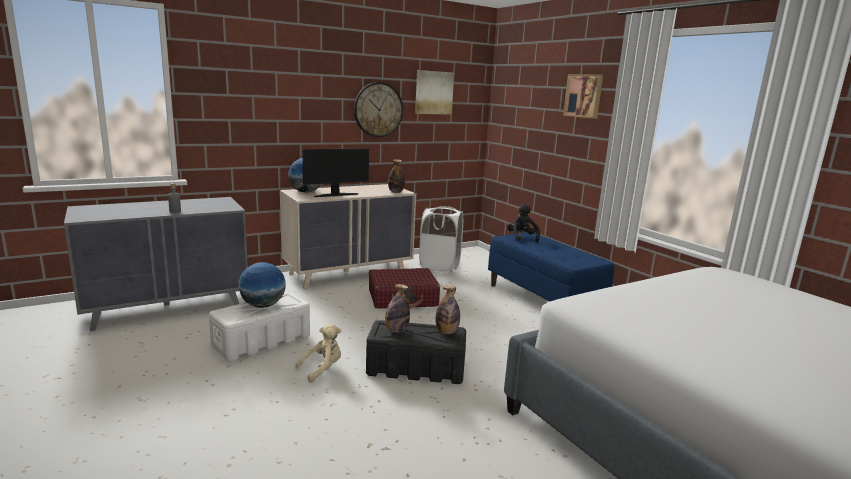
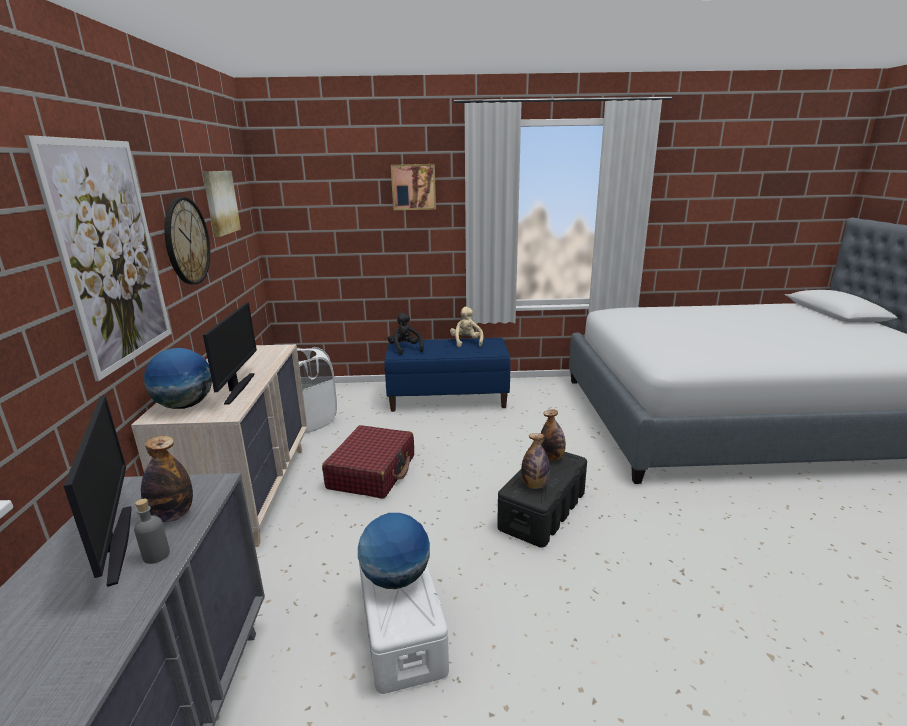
camera: 60 degrees left, 5 degrees up
(181, 206) = (115, 544): none -> monitor
(300, 102) = (111, 254): none -> picture
(322, 369) = (513, 581): beige plush toy -> beige plush toy (466, 342)
(396, 192) = (274, 352): bottle -> bottle (172, 515)
(522, 238) = (405, 349): black plush toy -> black plush toy turned 45 degrees clockwise

